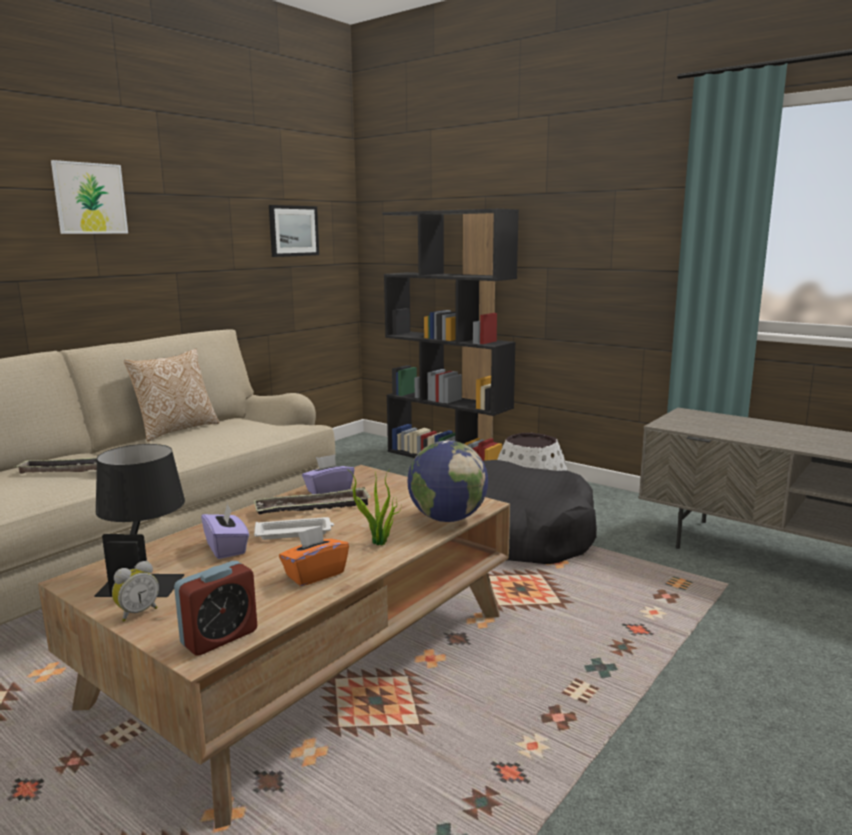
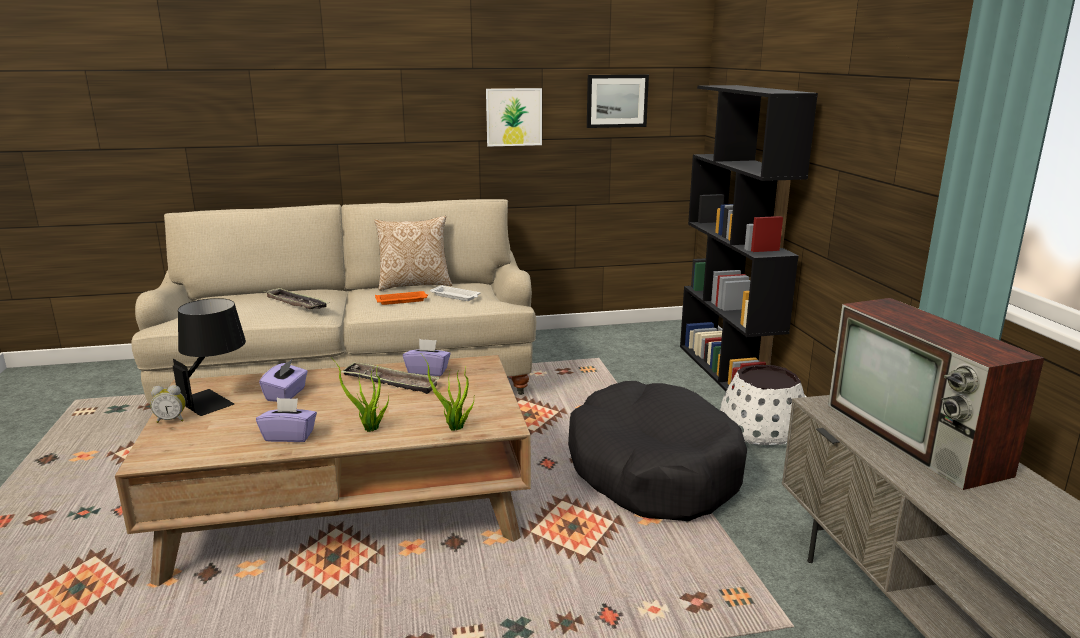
camera: 40 degrees right, 5 degrees up
(90, 198) = (400, 75): picture -> picture (514, 117)
(199, 442) = (402, 300): none -> orange tray
(219, 637) = (171, 455): alarm clock -> none
(295, 532) = (341, 398): white tray -> white tray (456, 296)
(315, 574) = (289, 436): orange tissue box -> purple tissue box
(447, 518) = (454, 428): globe -> potted plant
(742, 427) = (917, 440): none -> television

